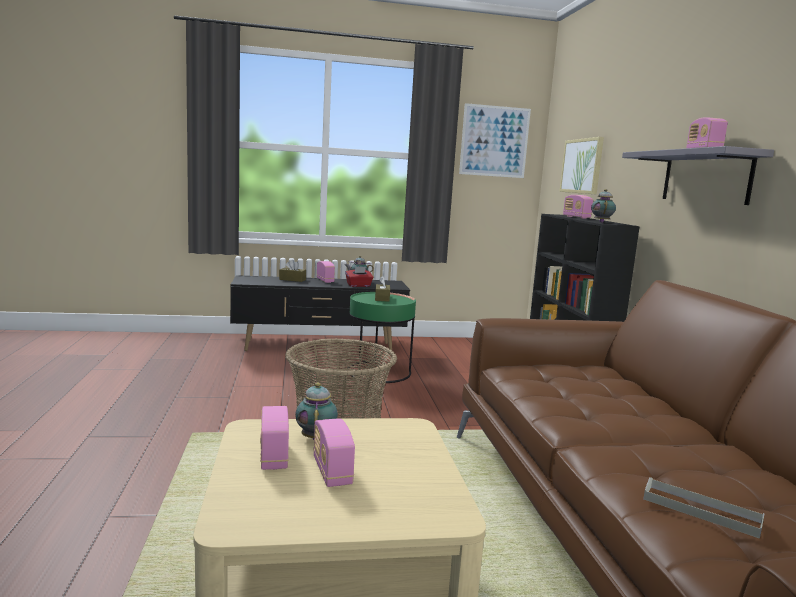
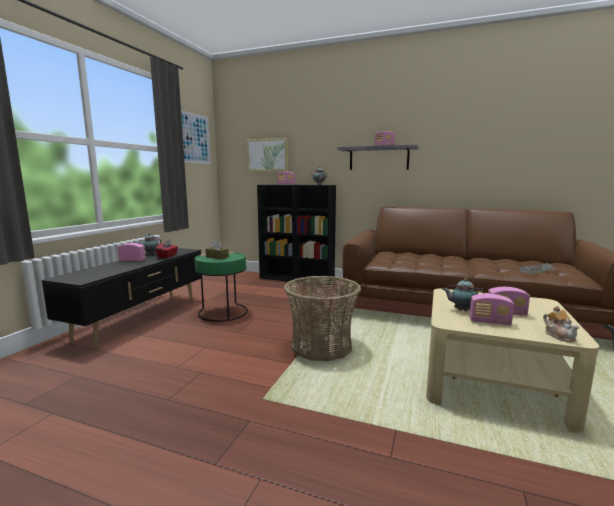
camera: 60 degrees left, 0 degrees up
(239, 511) = (559, 336): none -> teapot
(292, 279) = (108, 267): brown tissue box -> none

